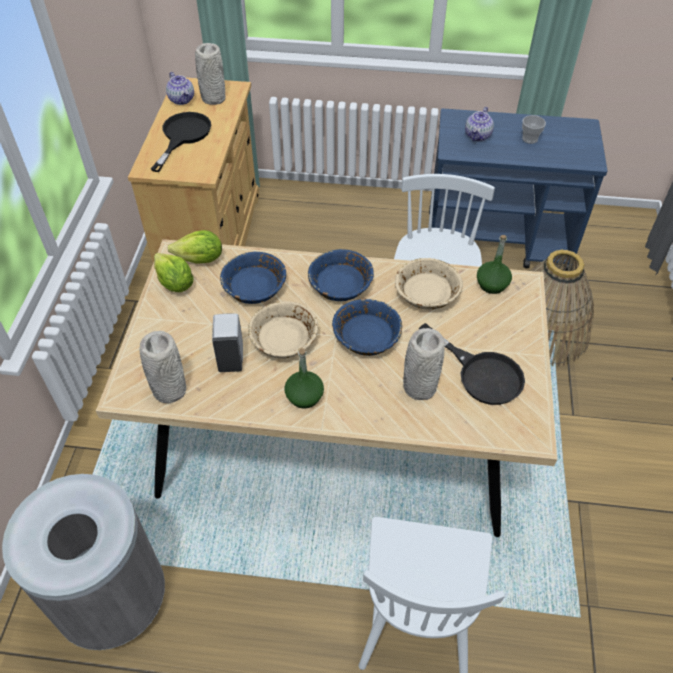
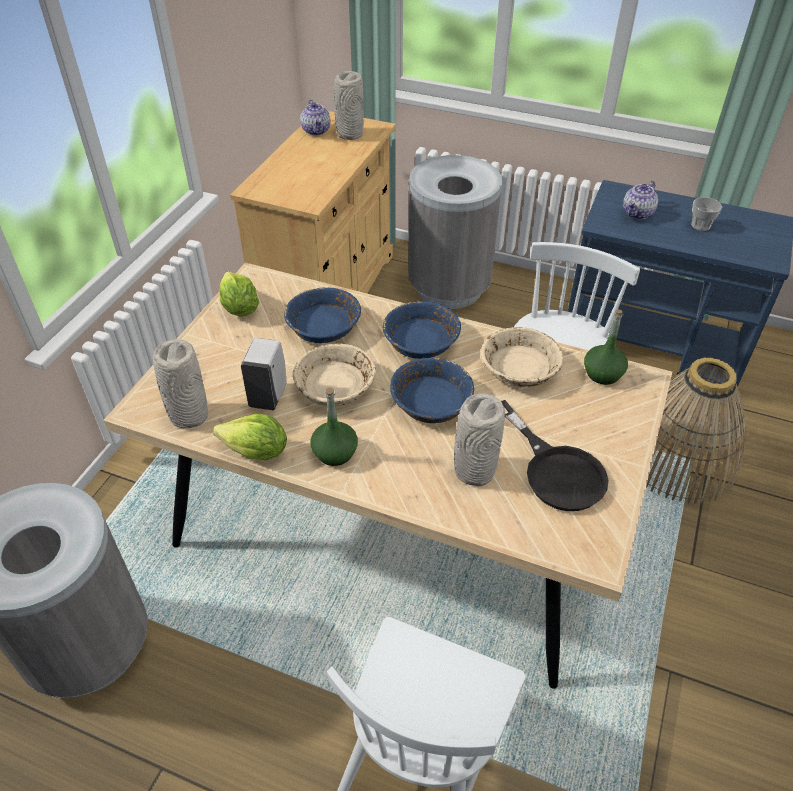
camera: 15 degrees right, 5 degrees down
(183, 136) = (303, 164): black frying pan -> none
(200, 259) = (276, 289): lettuce -> lettuce (256, 452)
(318, 217) = (449, 288): none -> grey trash can

